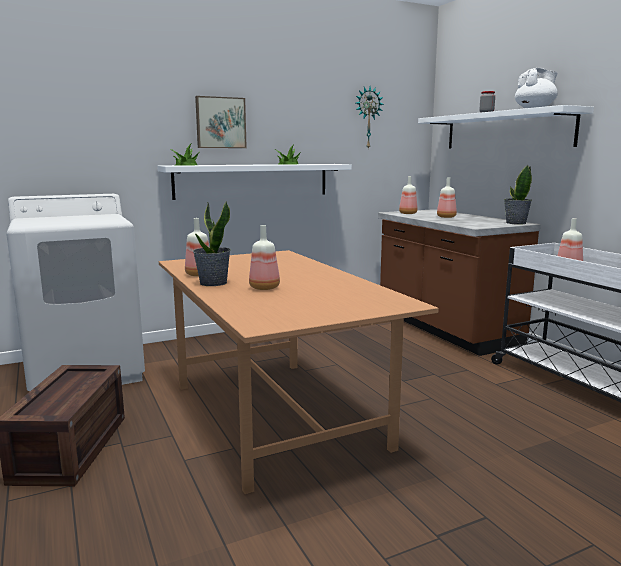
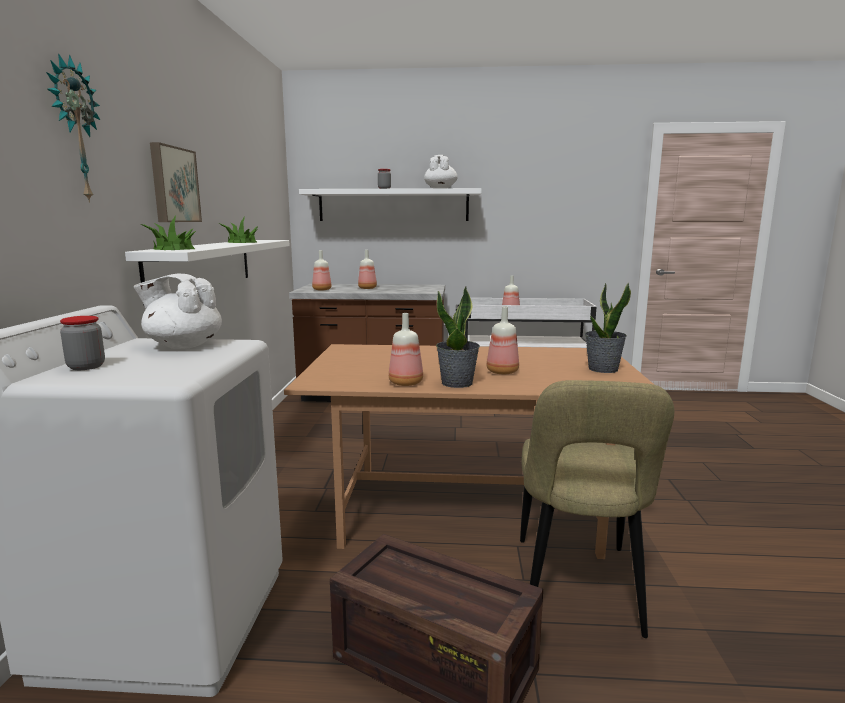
camera: 60 degrees left, 0 degrees up
(46, 218) = (86, 367): none -> jar
(101, 218) = (183, 345): none -> white teapot
(183, 487) = (577, 590): none -> beige chair
(367, 118) = (261, 186): wall clock -> wall clock (73, 130)
(515, 223) = (432, 286): potted plant -> potted plant (603, 369)

